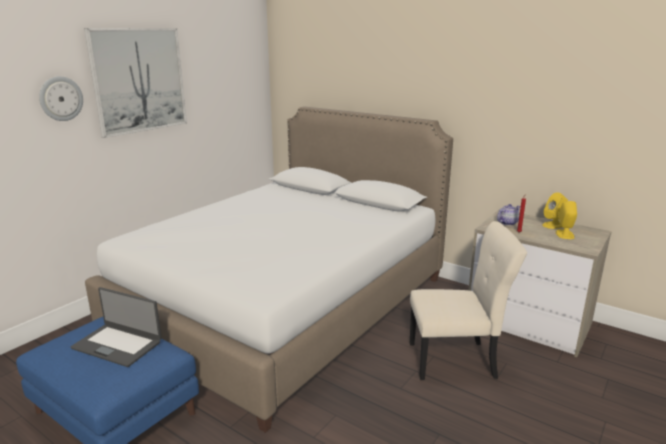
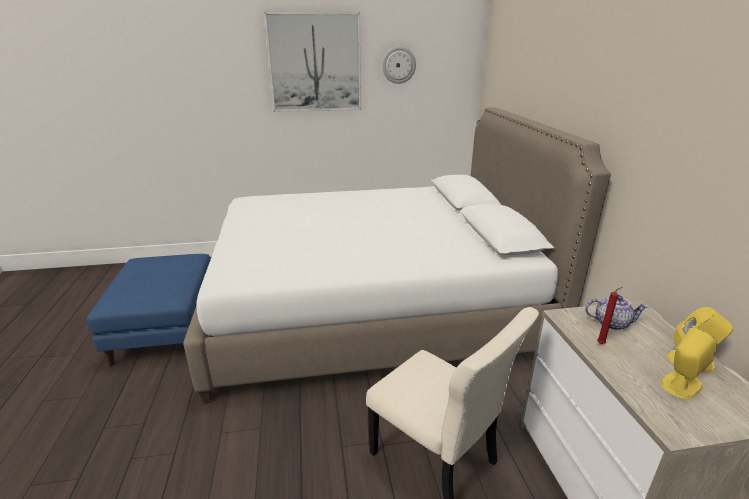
camera: 45 degrees right, 5 degrees up
(61, 98) = (239, 73): wall clock -> wall clock (398, 65)
(118, 344) = (164, 276): laptop -> none

